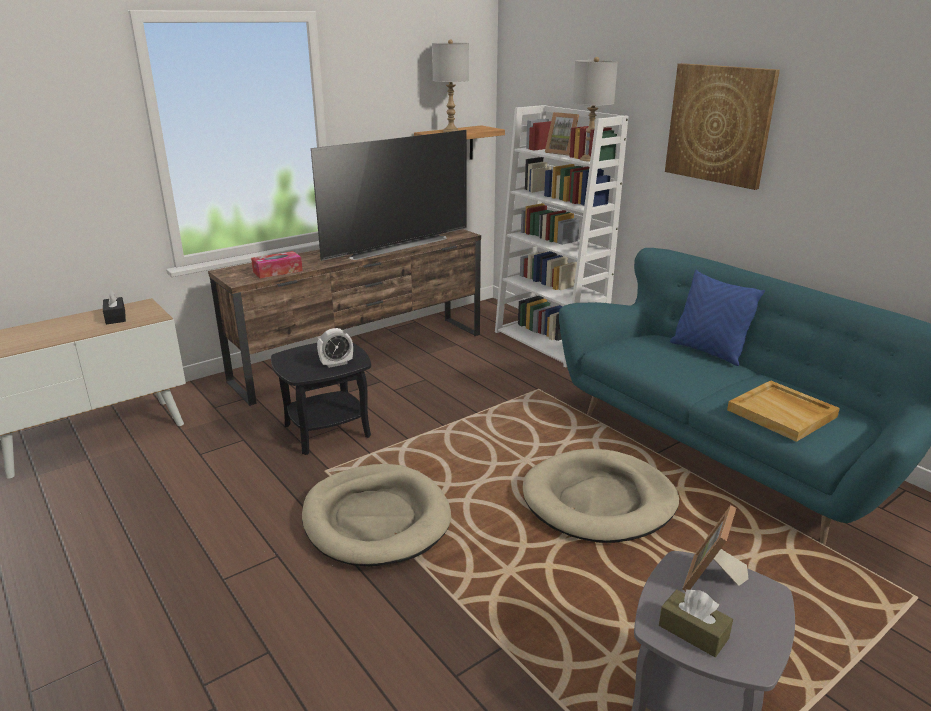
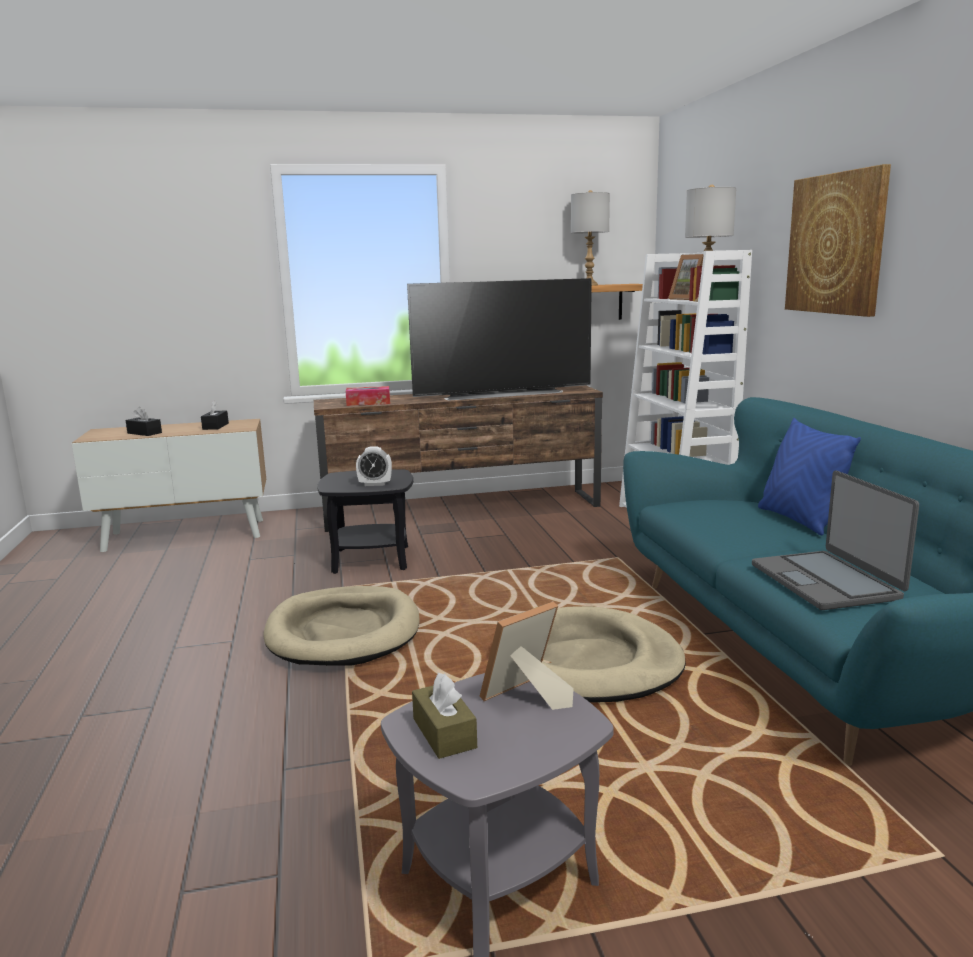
camera: 25 degrees right, 10 degrees down
(38, 338) = (144, 433): none -> black tissue box
(782, 413) = (826, 581): beige tray -> laptop

